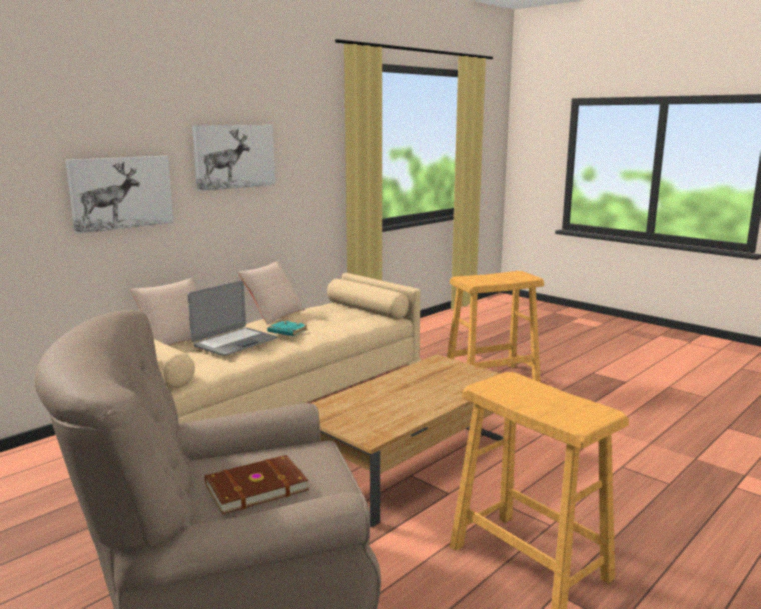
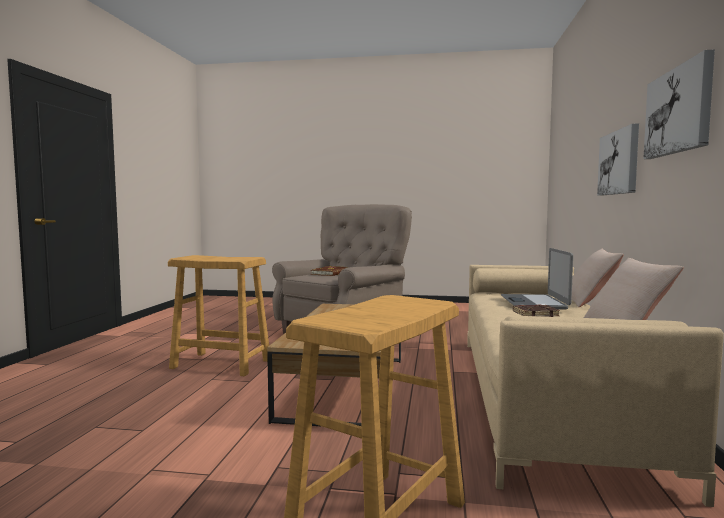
camera: 145 degrees right, 10 degrees down
(286, 331) = (535, 314): turquoise book -> brown book

